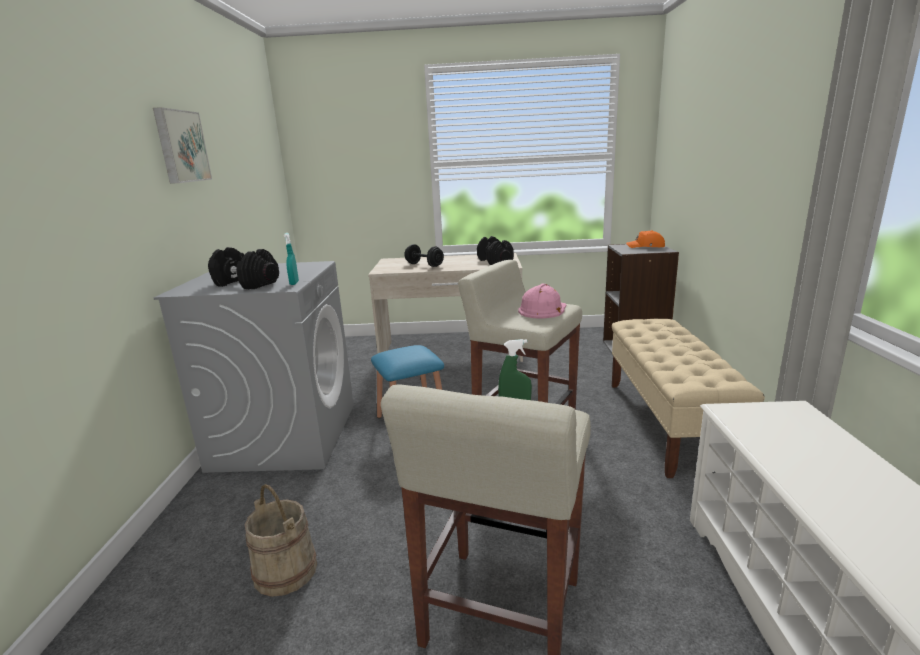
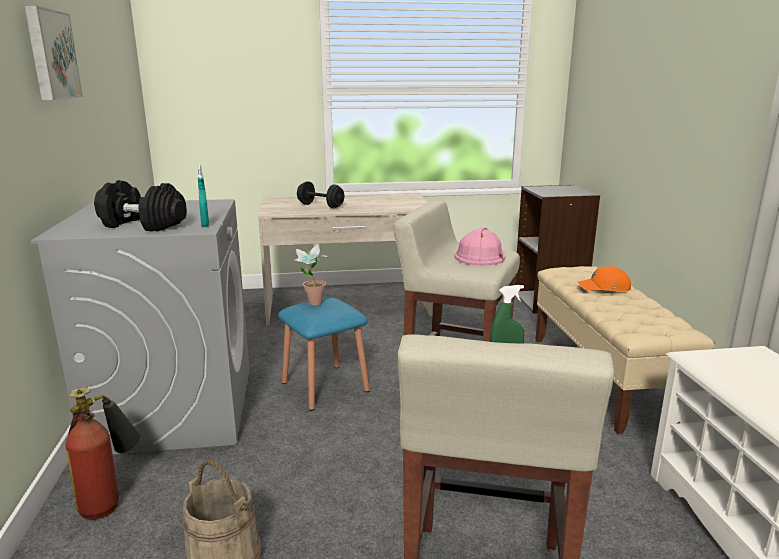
camera: 10 degrees left, 0 degrees up
(215, 509) = (111, 499): none -> fire extinguisher
(398, 351) = (312, 304): none -> potted plant
(494, 261) = (400, 203): black dumbbell -> none
(646, 246) = (563, 189): orange cap -> orange cap (605, 288)

